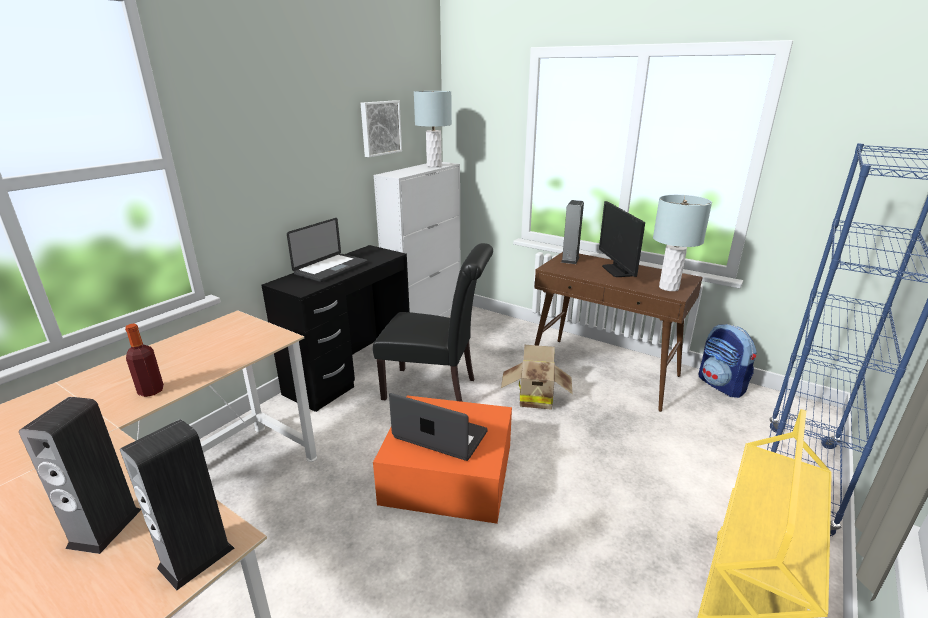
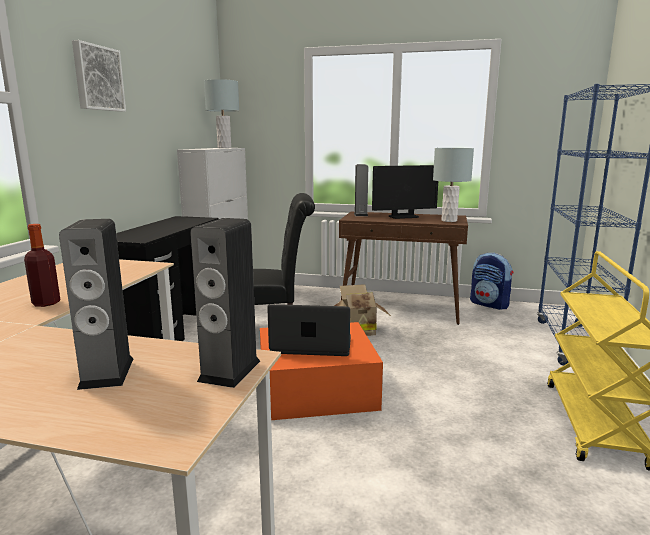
camera: 20 degrees left, 10 degrees down
(331, 268) = (155, 228): laptop -> none
(380, 128) = (180, 108): picture -> picture (97, 78)
(617, 271) = (403, 216): monitor -> monitor turned 75 degrees counterclockwise

